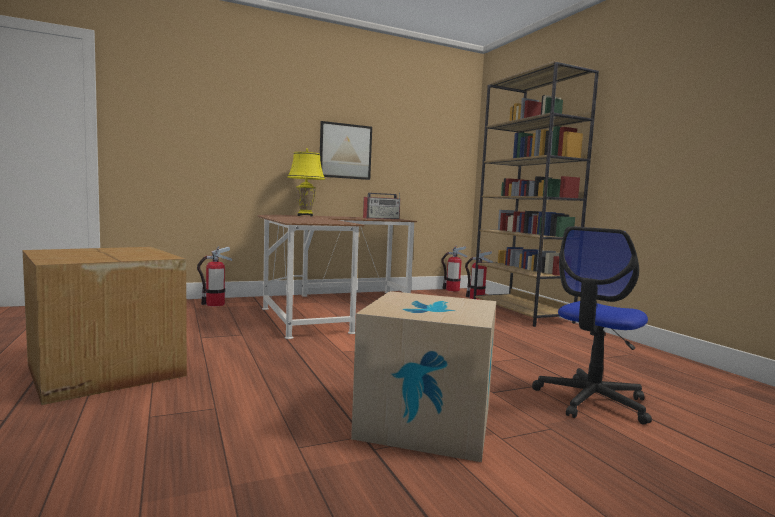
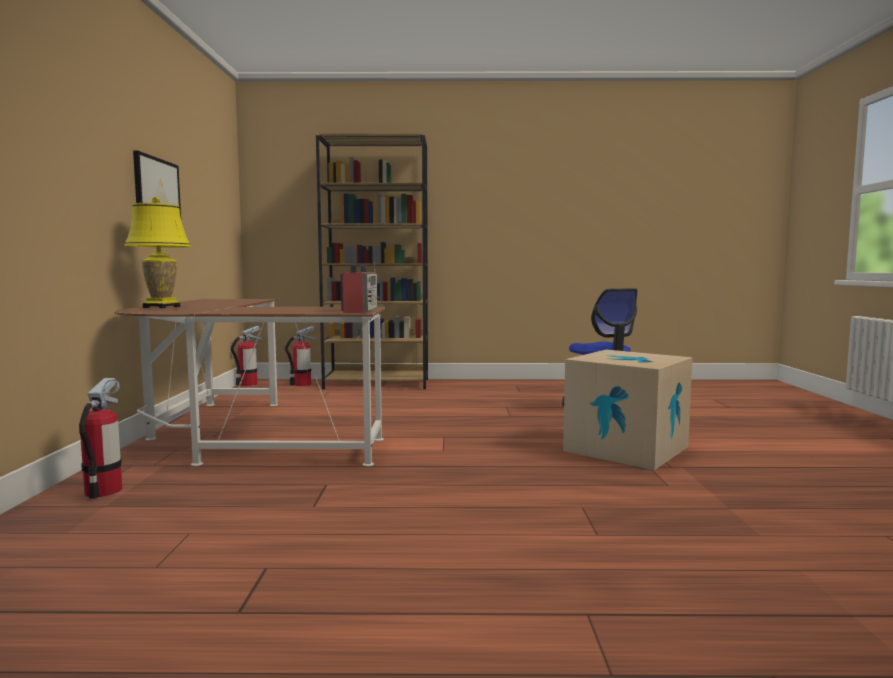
camera: 65 degrees left, 0 degrees up
(104, 371) = (427, 563): cardboard box -> none
(382, 218) = (230, 300): radio -> radio (360, 310)

